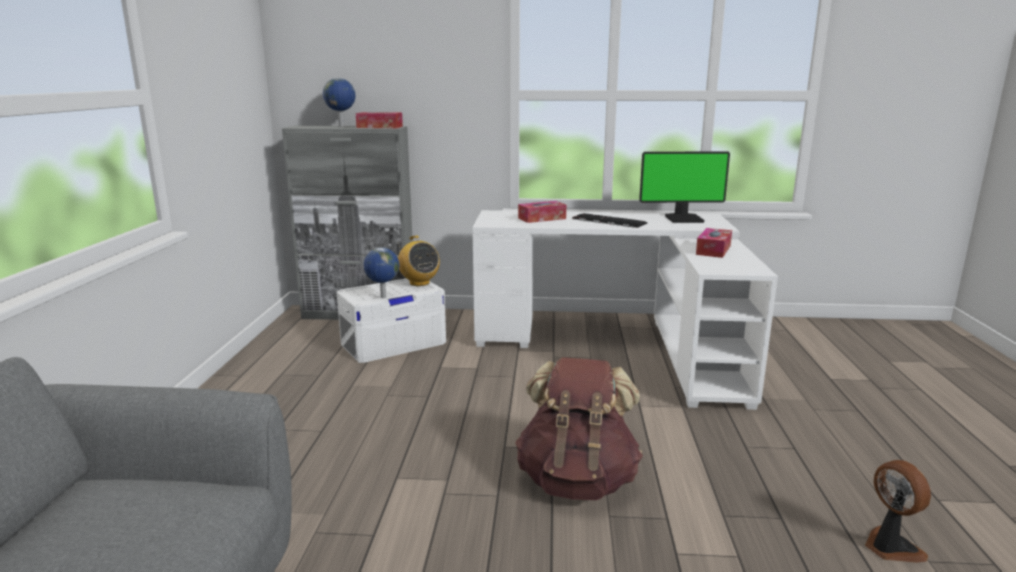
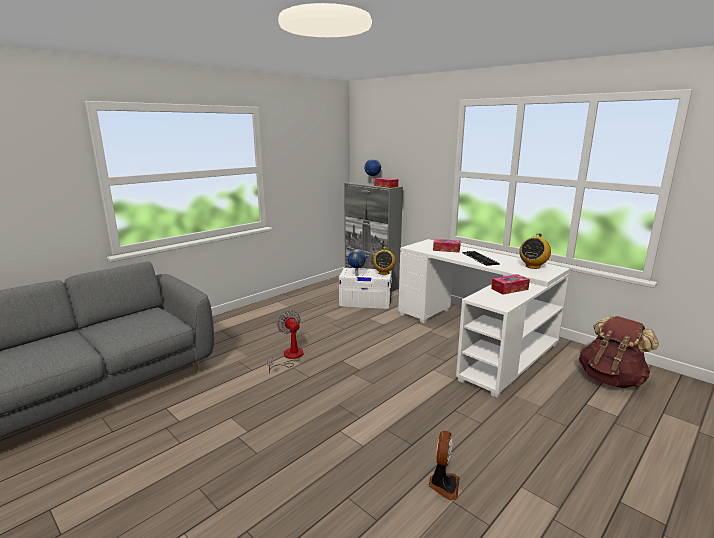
camera: 40 degrees right, 0 degrees up
(410, 479) = (289, 357): none -> fan
(577, 480) = (348, 386): brown backpack -> brown backpack (611, 379)
(684, 218) = (533, 266): monitor -> radio

